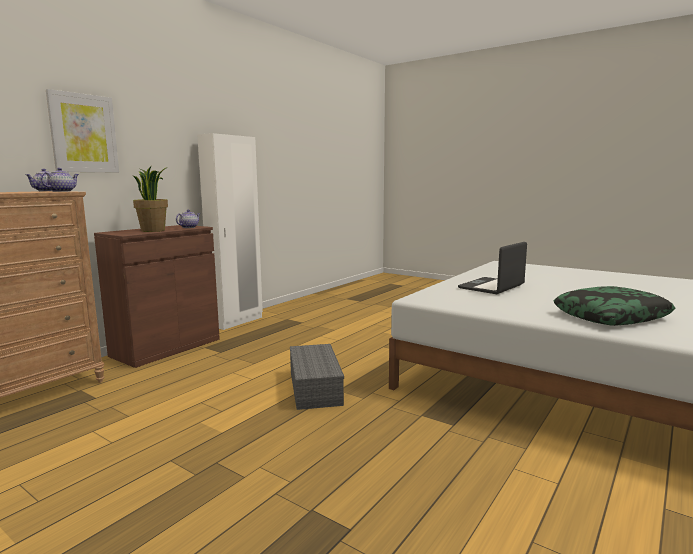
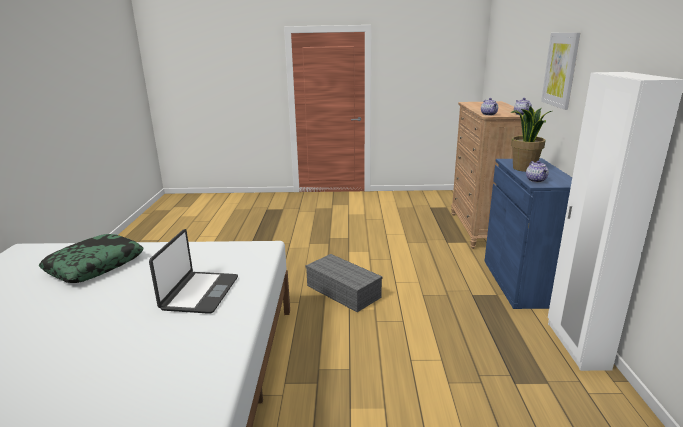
camera: 145 degrees right, 10 degrees up
(166, 347) = (520, 282): brown cabinet -> blue cabinet

